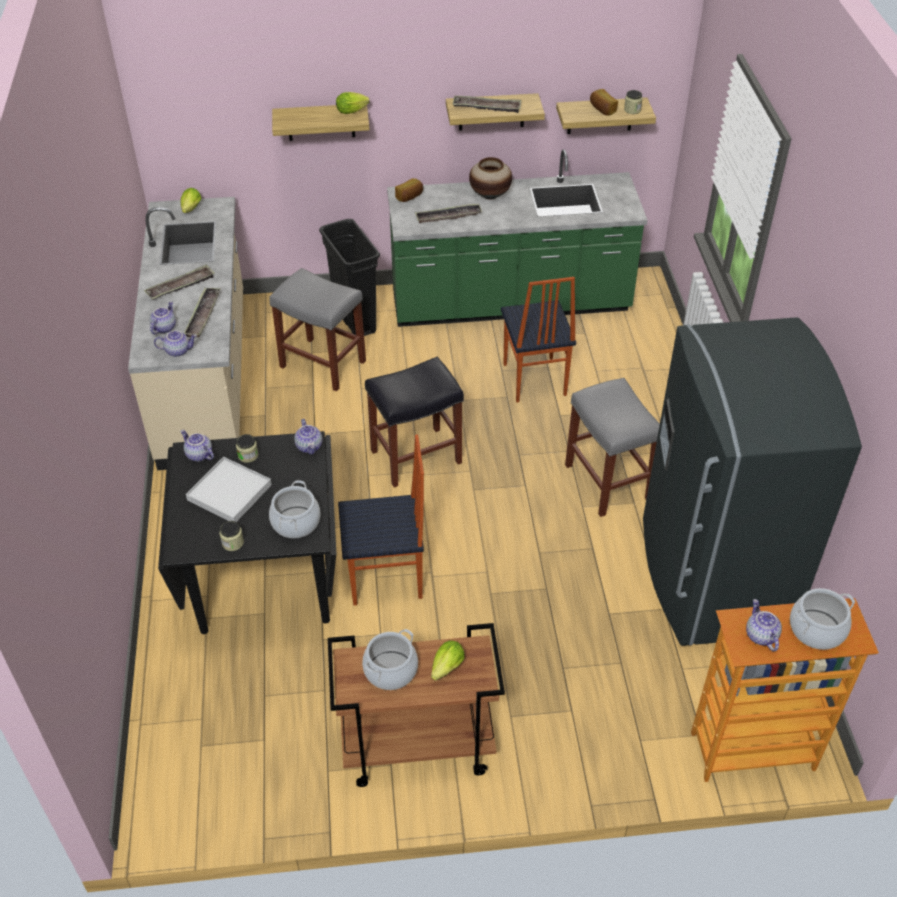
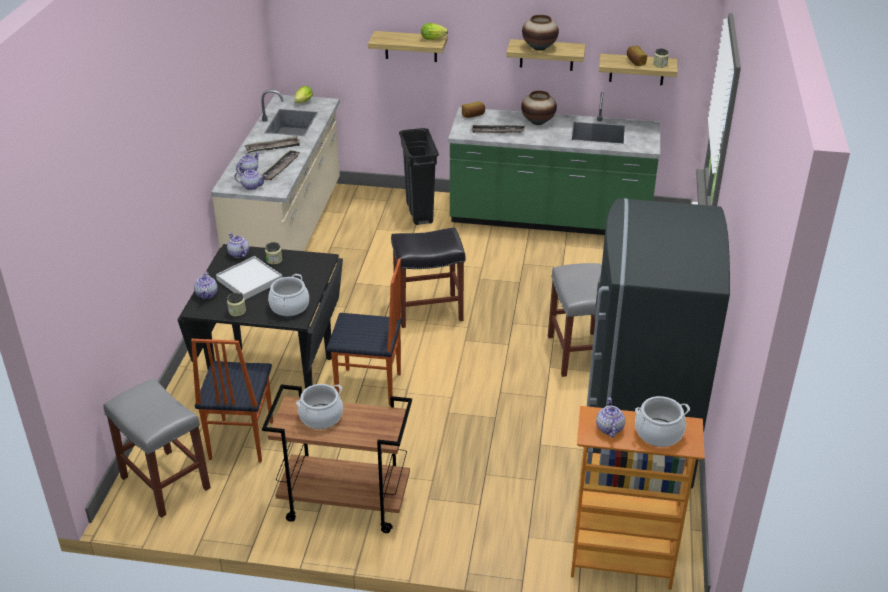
camera: 15 degrees right, 10 degrees down
(309, 446) = (322, 262): teapot -> teapot (207, 294)
(321, 364) = (380, 238): grey stool -> grey stool (164, 482)
(445, 669) = (363, 424): lettuce -> none
(487, 107) = (539, 48): tray -> vase
(533, 380) = (546, 274): chair -> chair (240, 440)

